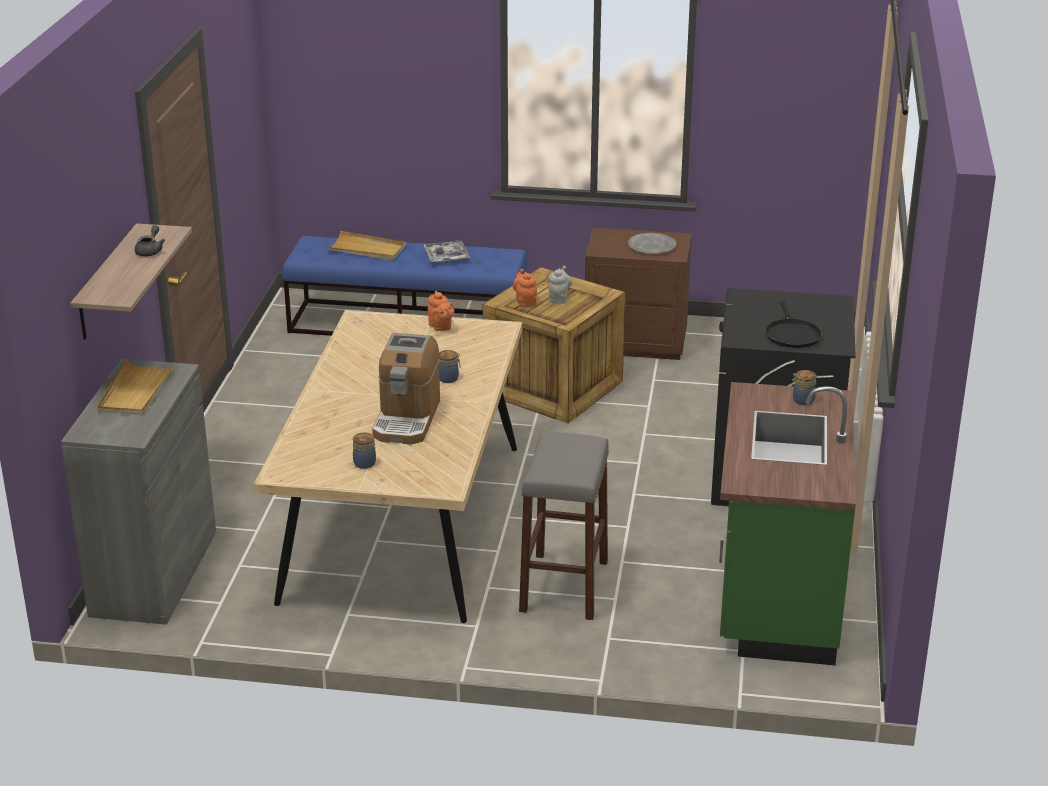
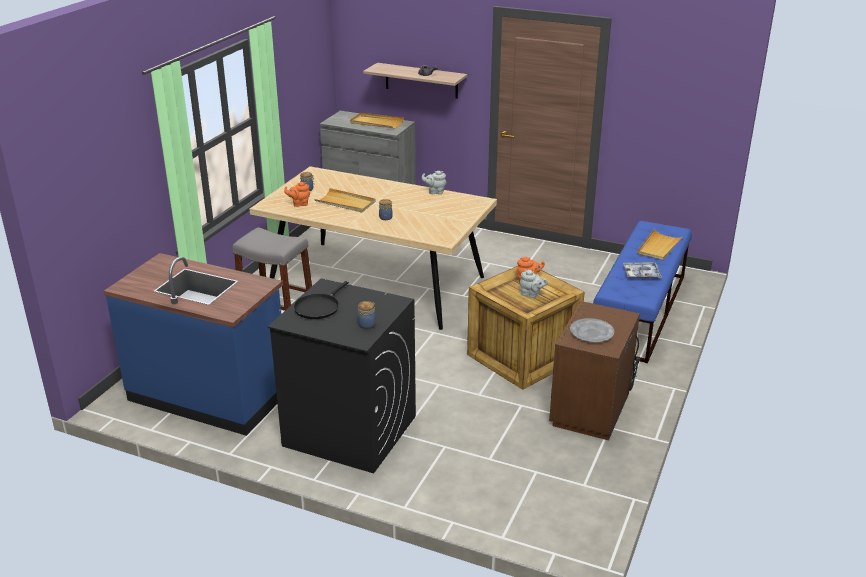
camera: 105 degrees right, 0 degrees up
(336, 355) = (435, 192): none -> grey teapot
(407, 419) = (345, 203): coffee machine -> beige tray
(441, 327) = (456, 222): orange teapot -> orange teapot (299, 204)
(775, 596) = (209, 395): green counter -> blue counter
(792, 335) = (318, 307): black frying pan -> black frying pan turned 75 degrees counterclockwise
(802, 400) = (236, 300): jar -> jar (367, 324)

